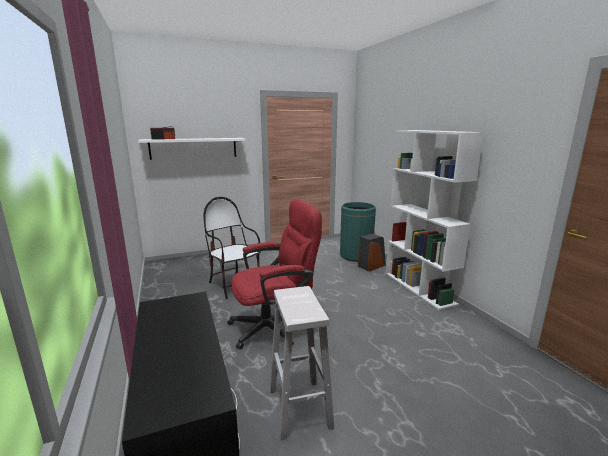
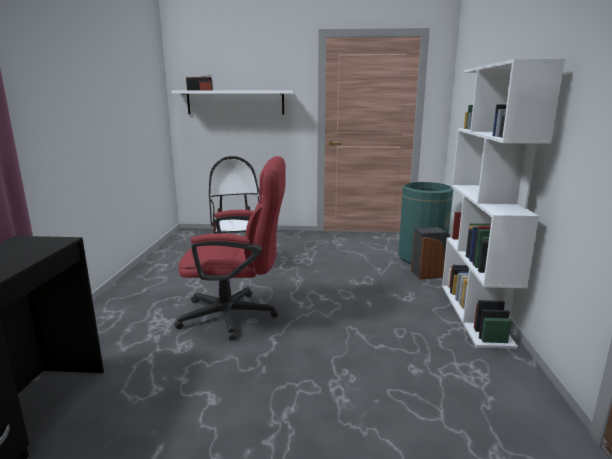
camera: 25 degrees right, 0 degrees up
(300, 408) = (172, 407): white stool -> none

